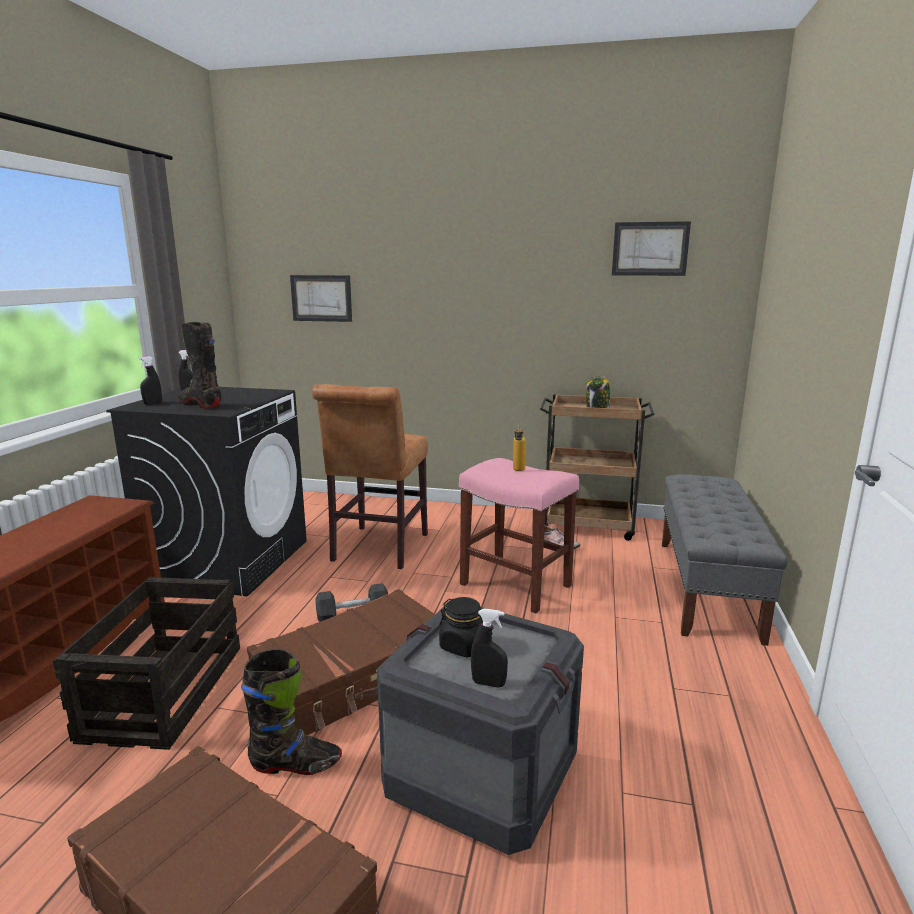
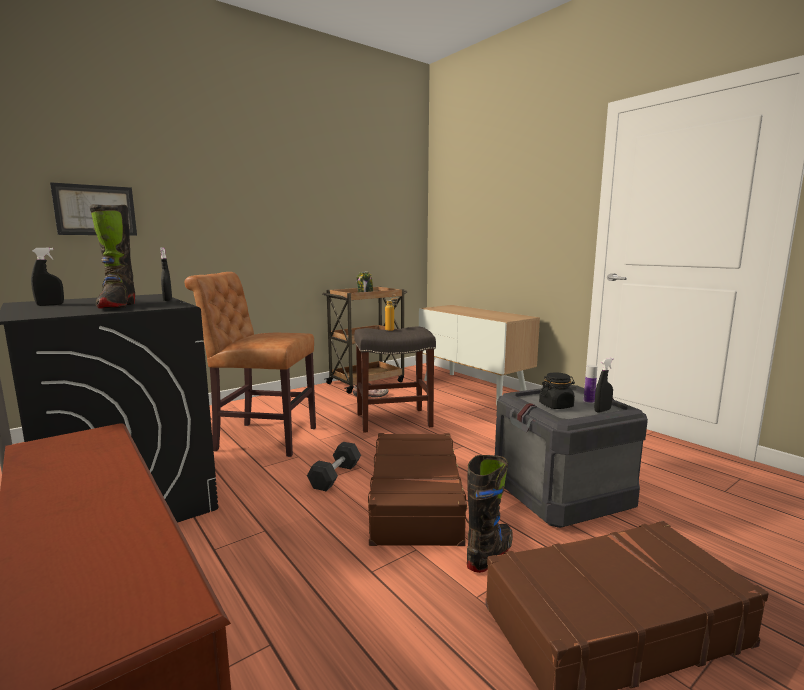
camera: 50 degrees left, 5 degrees down
(152, 403) = (40, 312): black spray bottle -> black spray bottle (167, 300)
(165, 691) = (304, 595): crate -> none
(200, 405) = (117, 306): black boot -> black boot turned 90 degrees counterclockwise
(378, 550) = (261, 439): brown chair -> brown chair turned 135 degrees clockwise
(515, 664) = (588, 401): none -> bottle
(517, 585) = (394, 420): pink stool -> grey stool
(650, 249) = (374, 184): picture -> none
(707, 588) = (473, 388): grey bench -> cabinet

